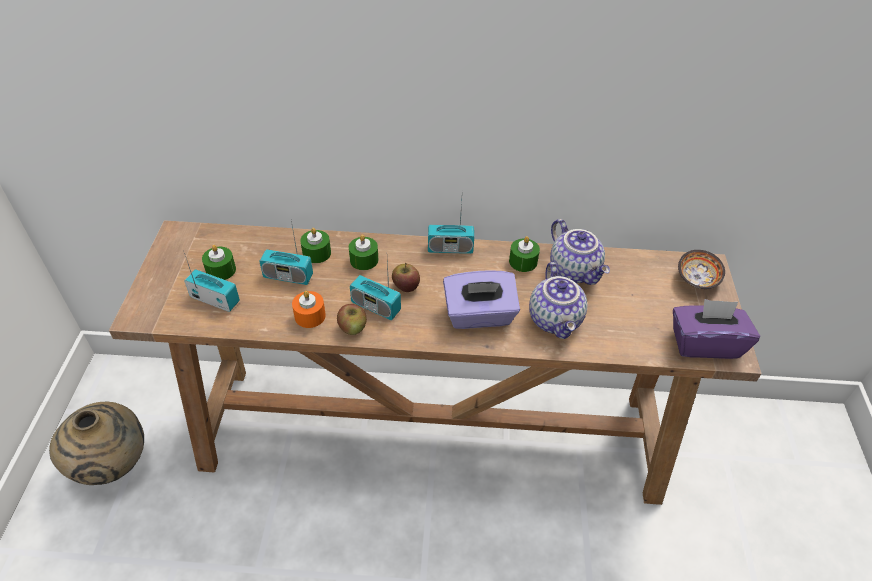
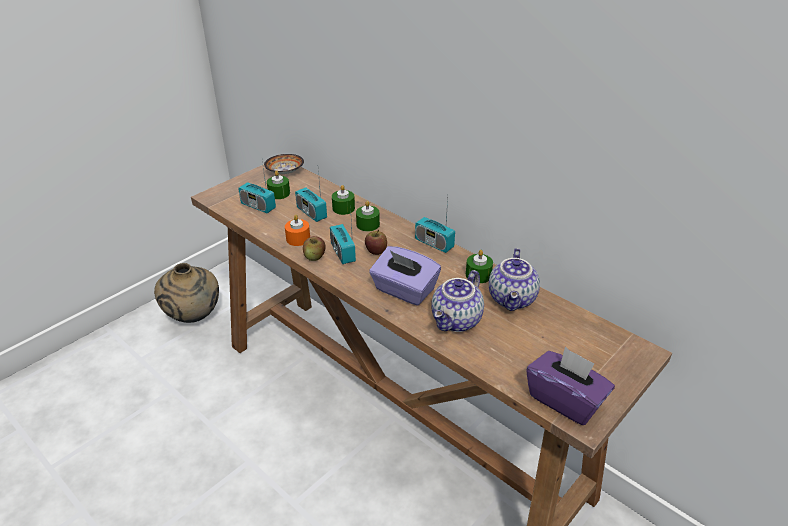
camera: 40 degrees right, 10 degrees down
(215, 299) = (258, 206): radio -> radio turned 150 degrees clockwise
(697, 279) = (617, 355): bowl -> bowl (285, 172)

